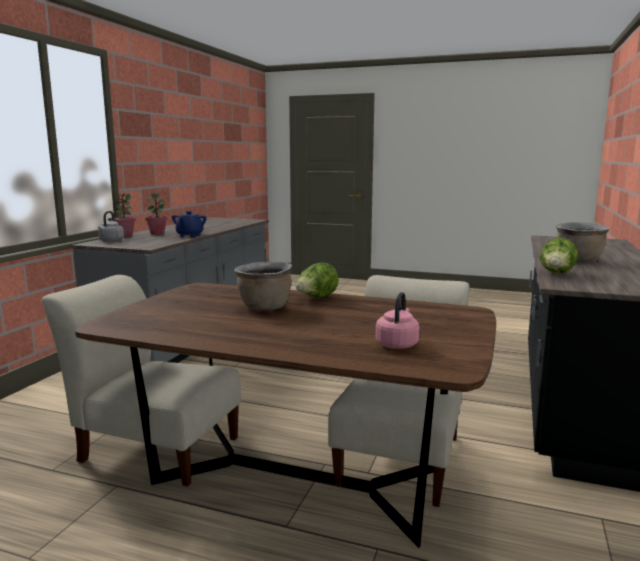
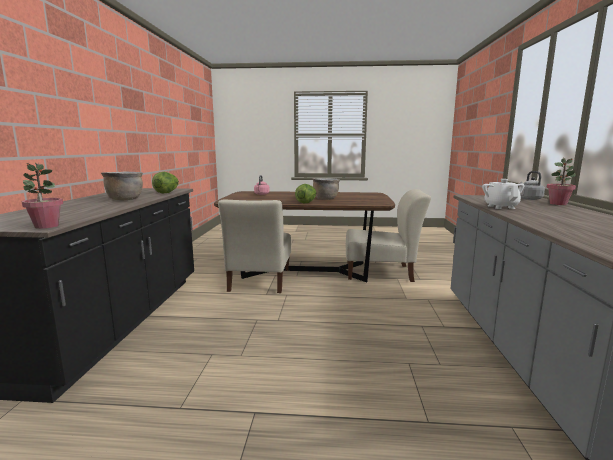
camera: 165 degrees right, 0 degrees up
(157, 233) = (547, 207): potted plant -> potted plant (46, 226)
(189, 235) = (500, 207): blue teapot -> white teapot

